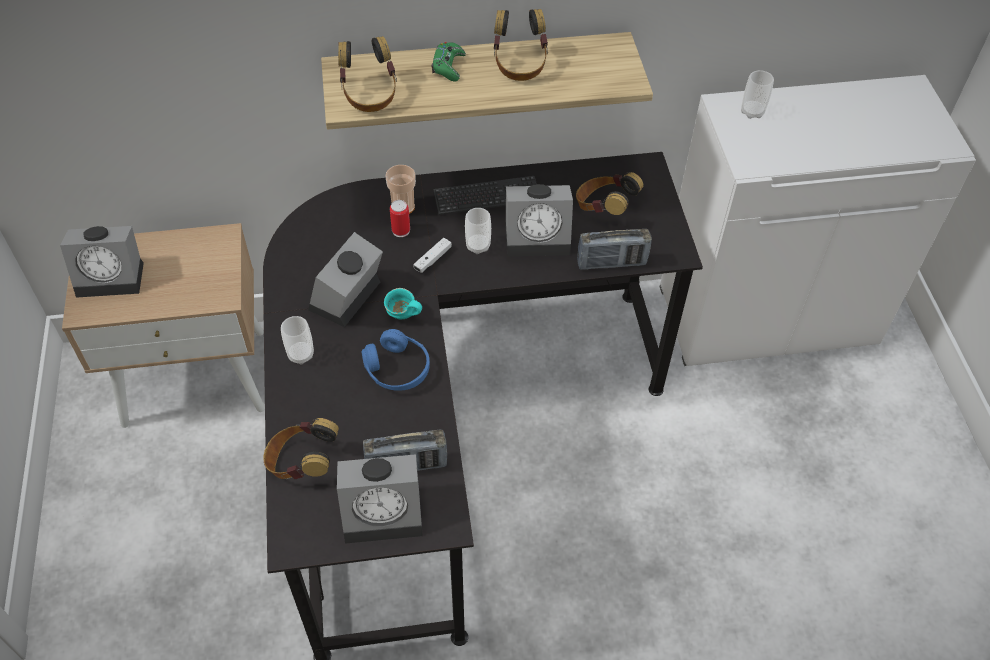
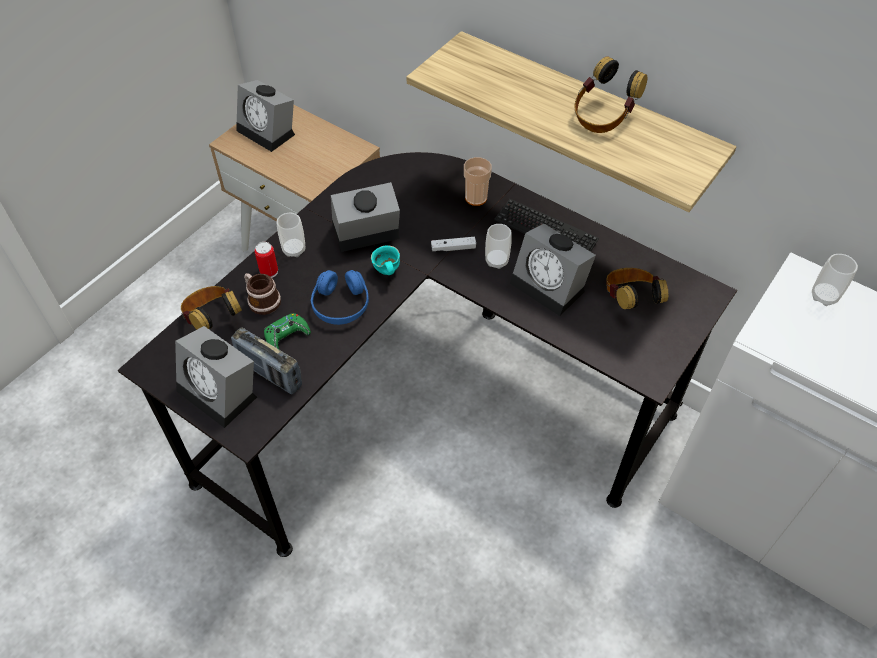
camera: 45 degrees right, 0 degrees up
(325, 415) = (261, 300): none -> mug
(369, 95) = (460, 75): headphones -> none
(401, 230) = (455, 213): can -> can (269, 272)
(448, 66) = (544, 87): green game controller -> green game controller (286, 336)
(611, 263) = (585, 345): radio -> none

